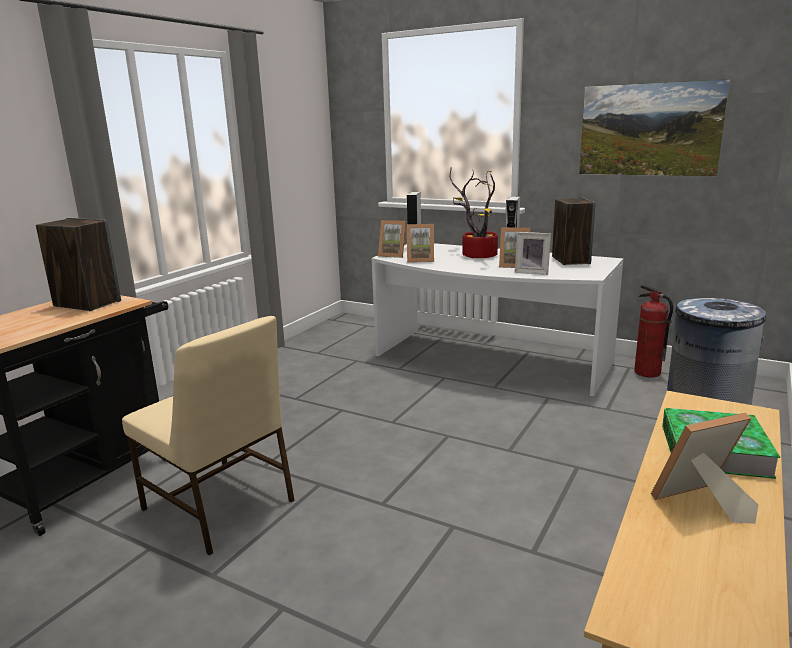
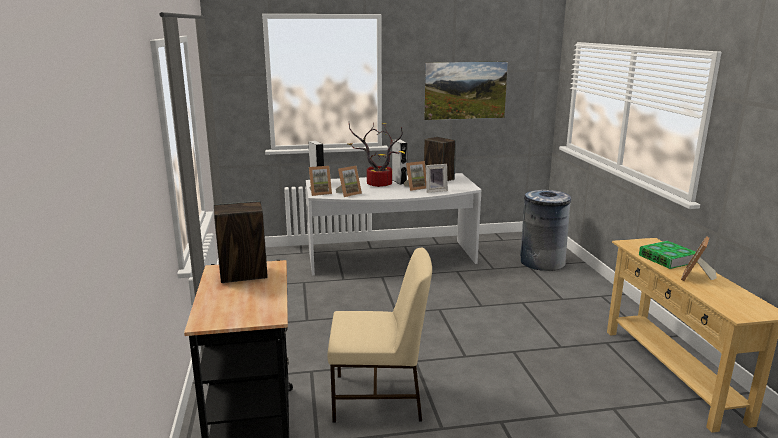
camera: 40 degrees left, 0 degrees up
(647, 372) = (483, 243): fire extinguisher -> none

